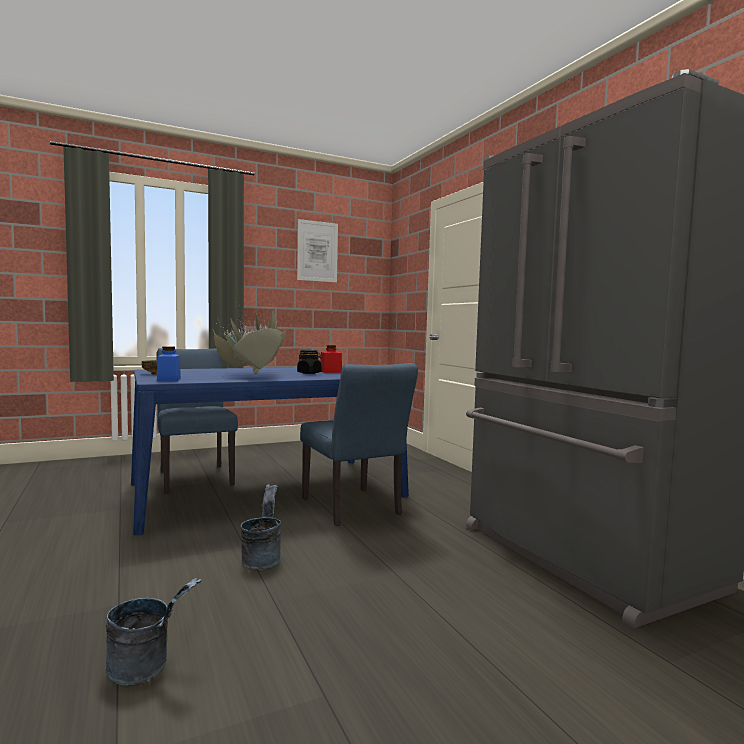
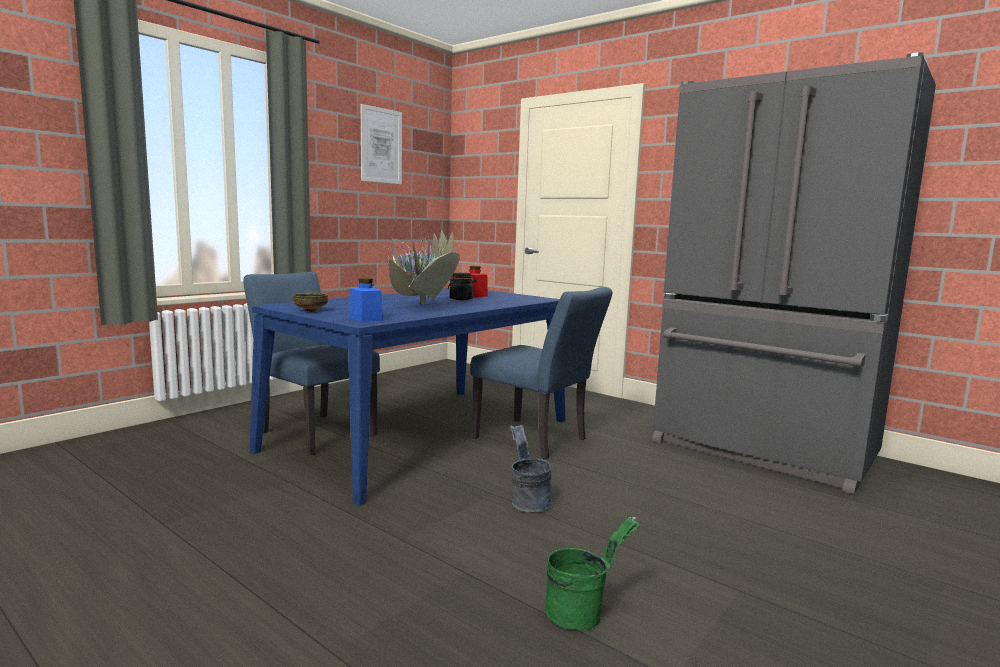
camera: 25 degrees left, 5 degrees up
(147, 667) = (583, 612): grey bucket -> green bucket

